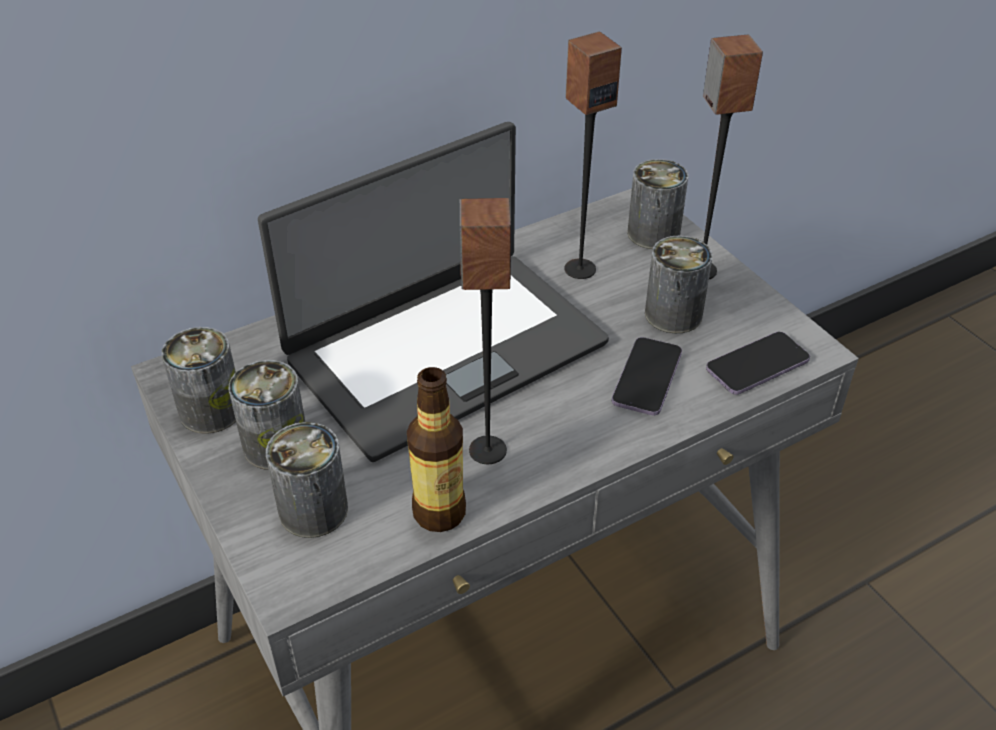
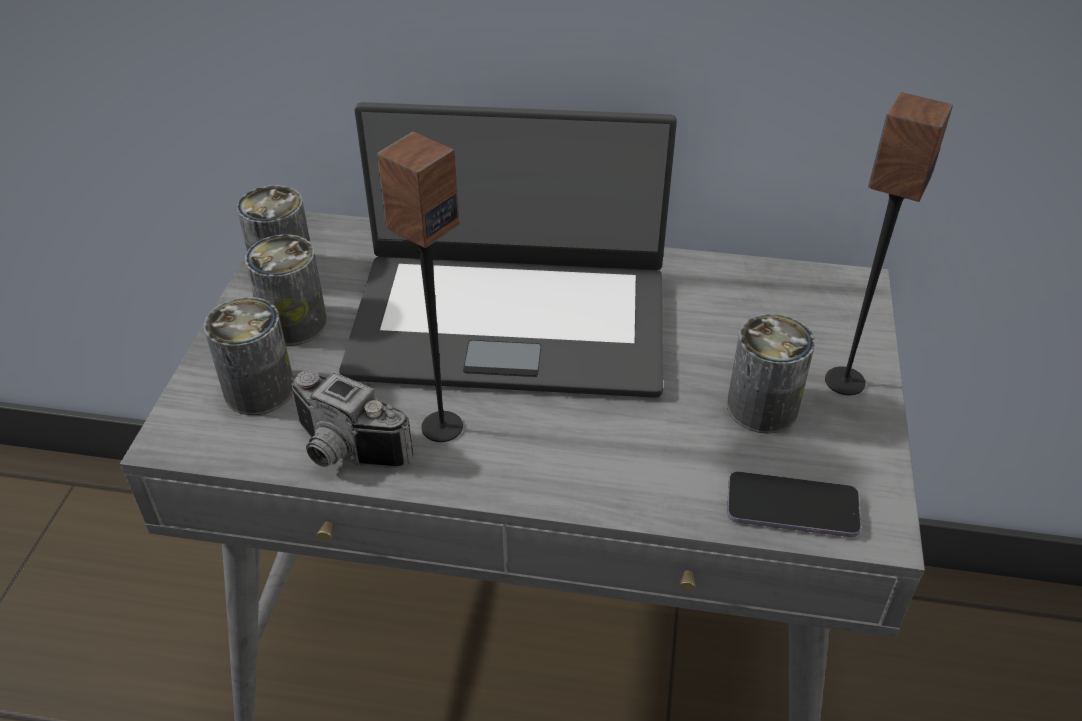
camera: 40 degrees right, 0 degrees up
(439, 512) = (343, 453): bottle -> camera
(579, 268) = (718, 316): speaker -> none
(647, 378) = (660, 451): phone -> none
(653, 233) = (836, 320): can -> none

